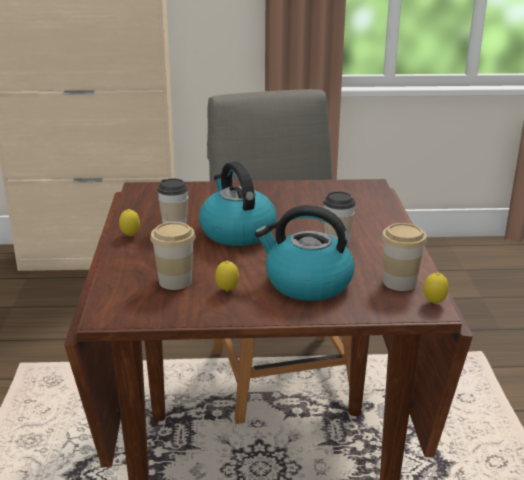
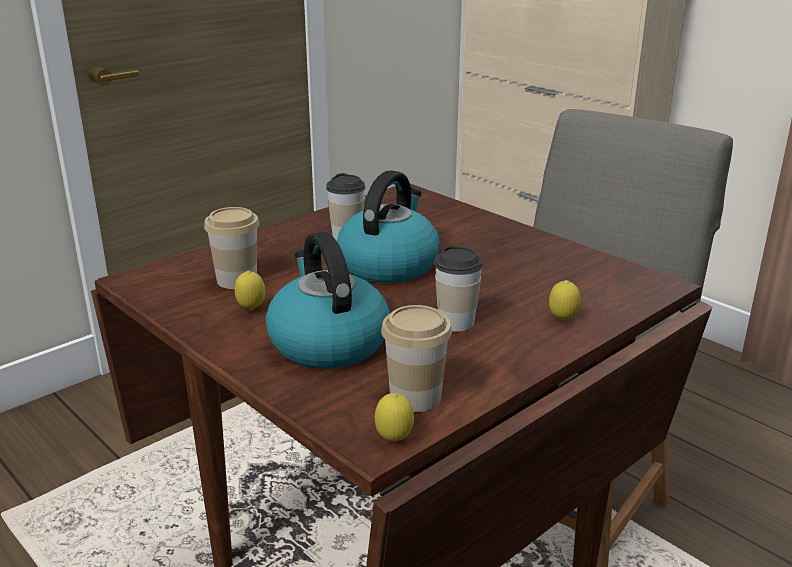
camera: 50 degrees right, 0 degrees up
(130, 236) = (299, 228): lemon -> lemon (562, 320)

